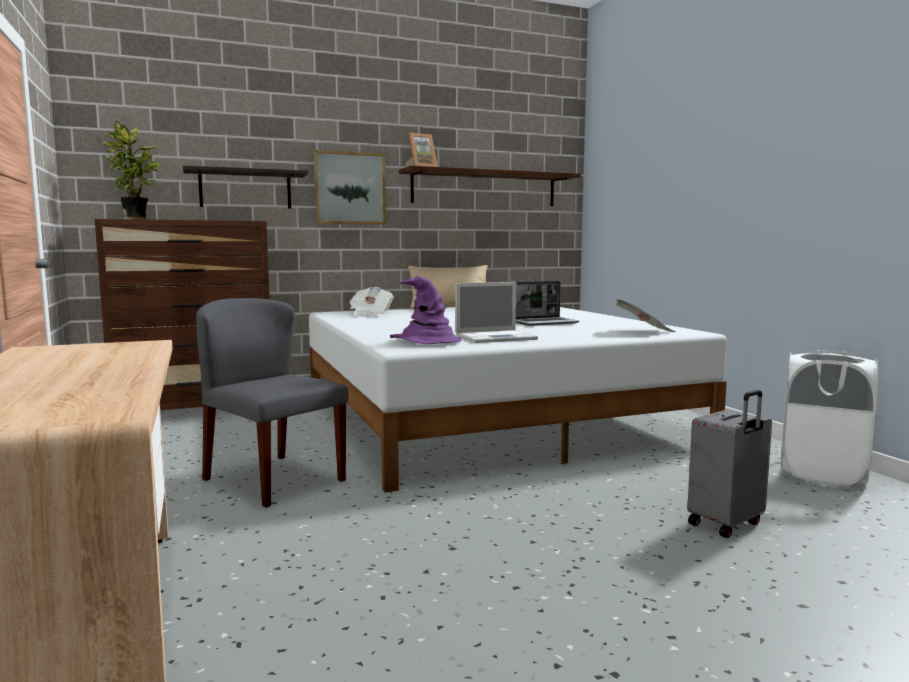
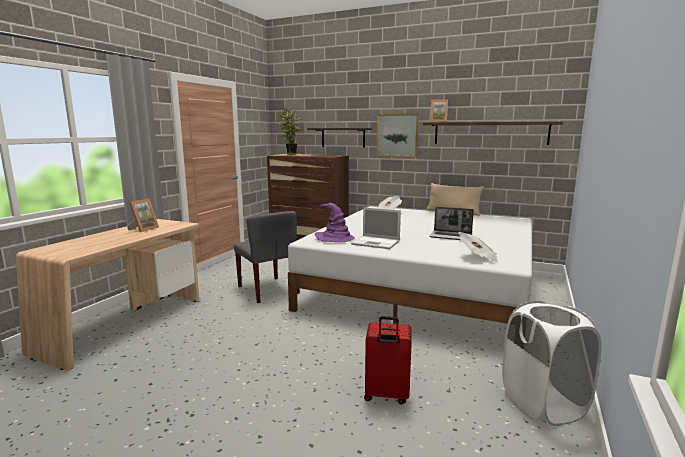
camera: 45 degrees right, 5 degrees up
(75, 359) = (143, 229): none -> picture frame
(273, 479) = (268, 290): grey chair -> grey chair turned 150 degrees clockwise
(727, 524) = (386, 395): grey suitcase -> red suitcase

